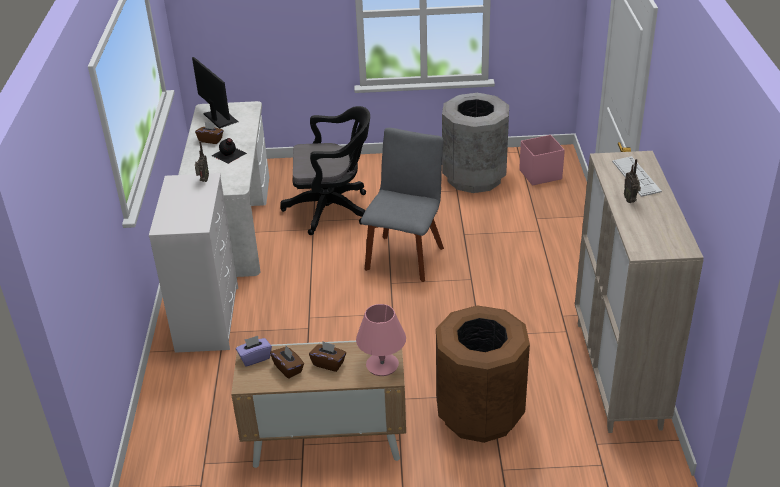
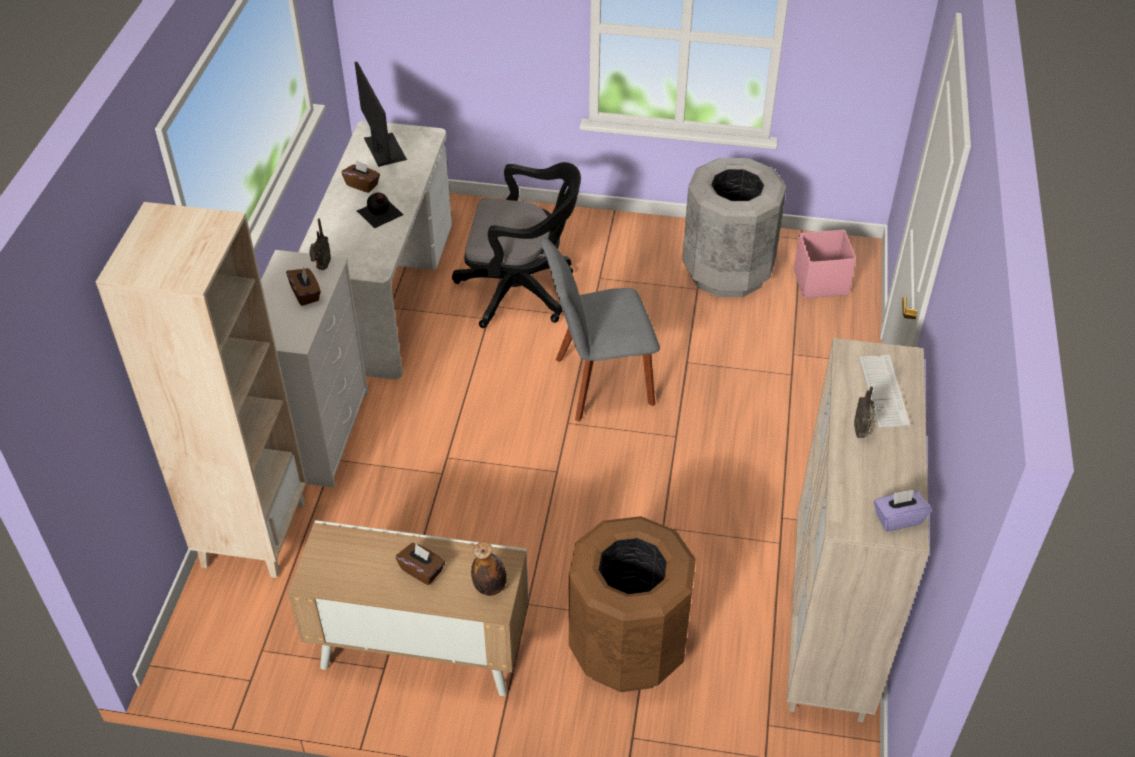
camera: 10 degrees right, 10 degrees up
(176, 389) = (253, 533): none -> beige bookcase
(255, 358) = (331, 543): purple tissue box -> purple tissue box (898, 518)
(288, 368) = (369, 568): brown tissue box -> brown tissue box (306, 294)
(382, 365) = (490, 587): pink table lamp -> bottle
(405, 256) = (598, 383): grey chair -> grey chair turned 135 degrees counterclockwise

